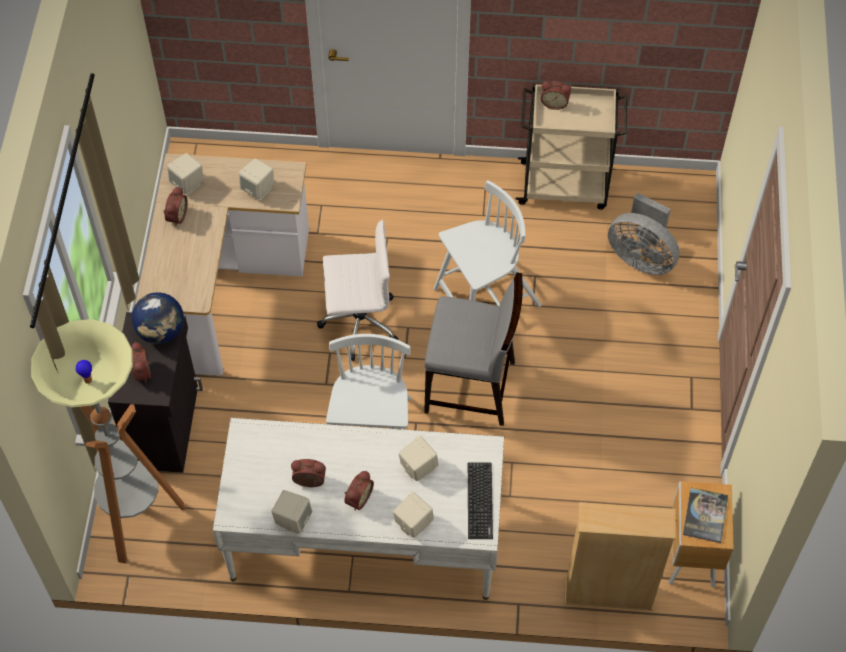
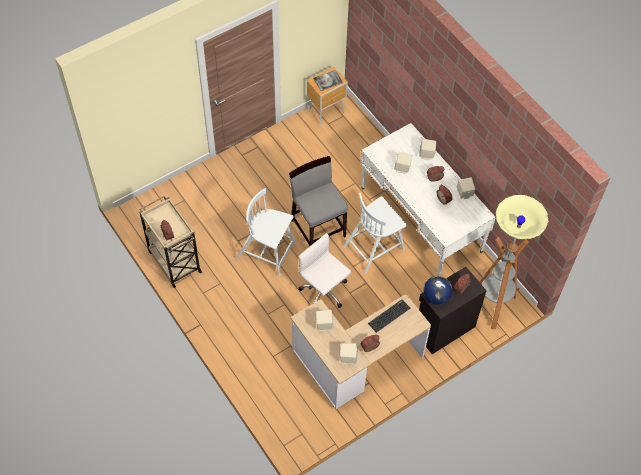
camera: 130 degrees left, 0 degrees up
(480, 500) = (396, 140): keyboard -> keyboard (389, 316)
(608, 594) = (366, 128): beige bookcase -> none
(641, 257) = (192, 207): grey fan -> none

